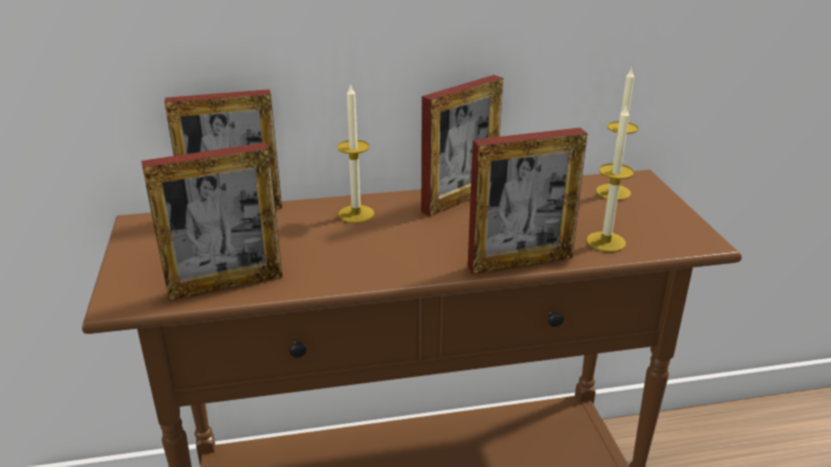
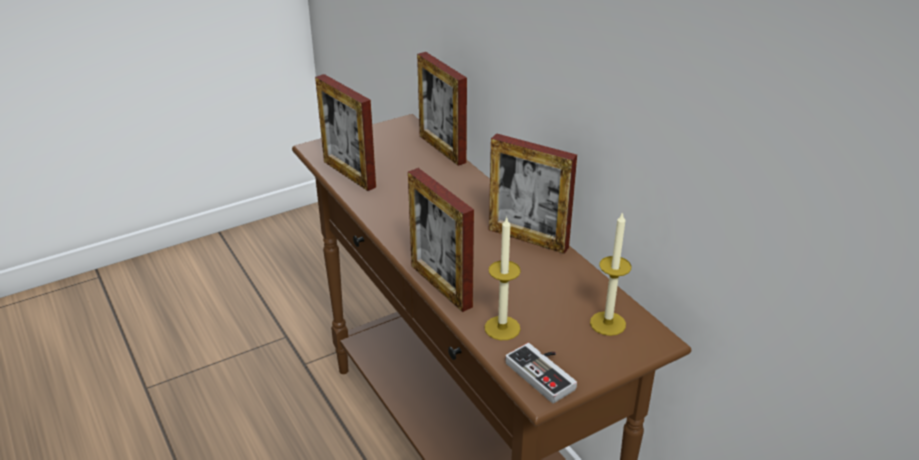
camera: 70 degrees right, 5 degrees up
(356, 214) = (469, 197): candle -> none
(679, 234) = (545, 373): none -> game controller

